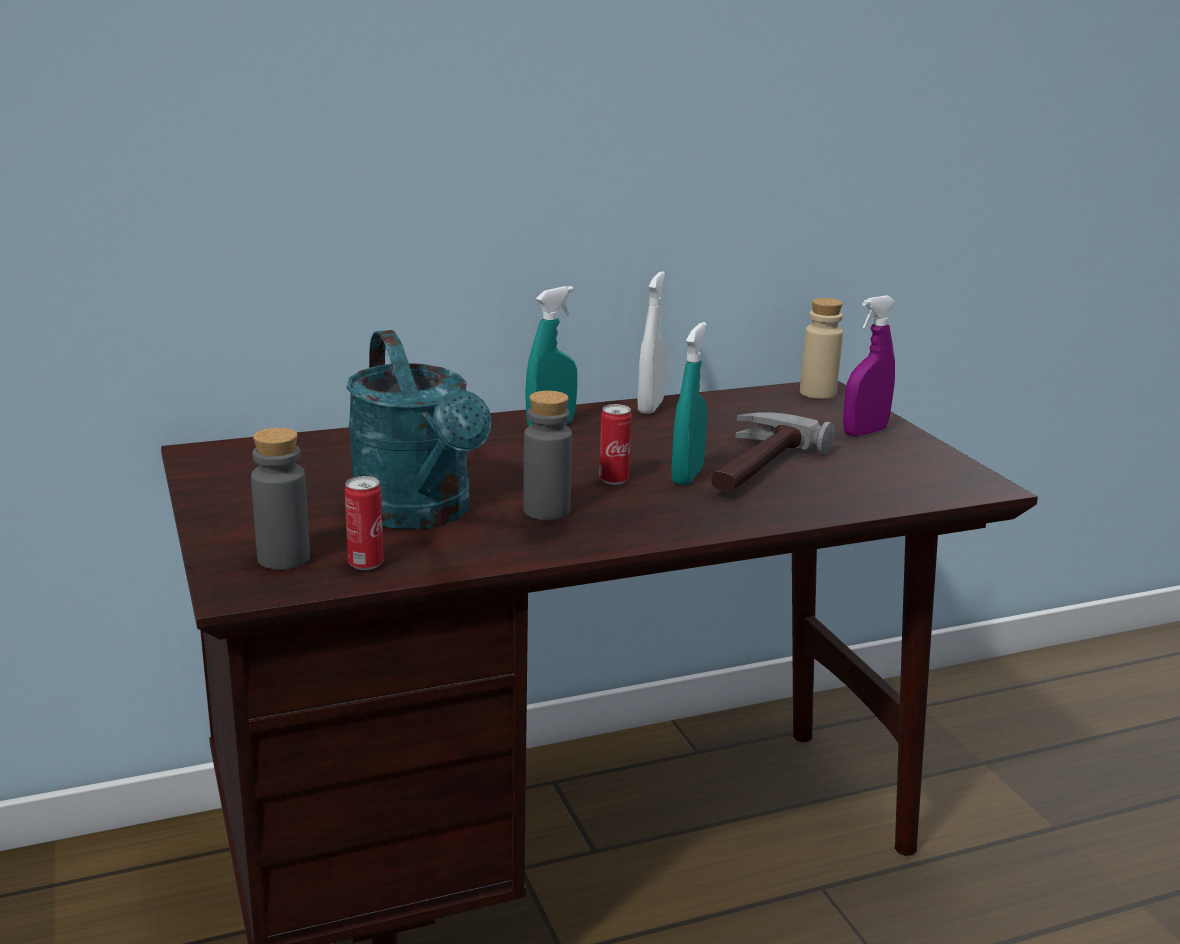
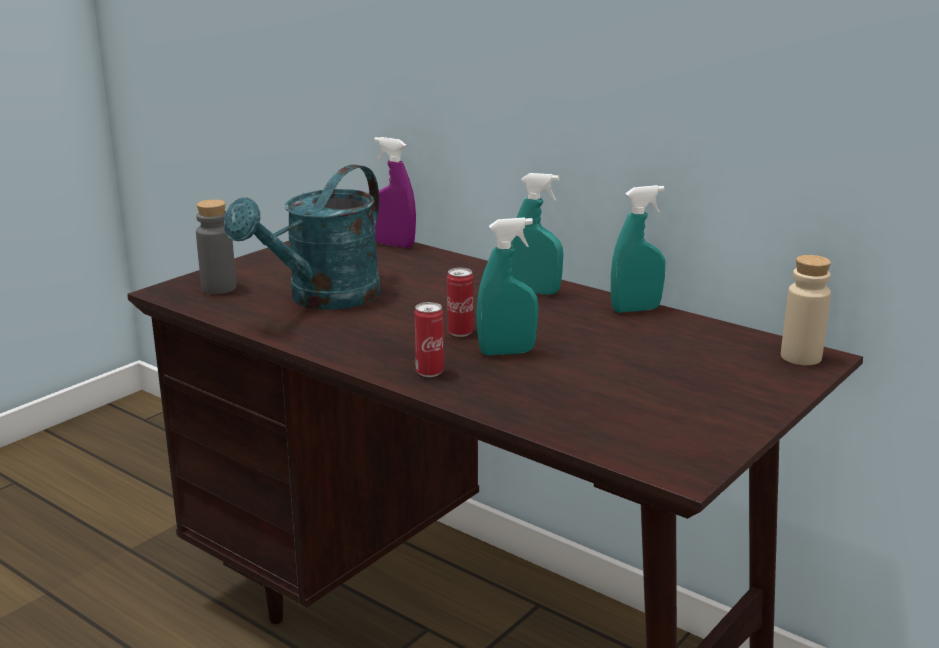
camera: 60 degrees right, 0 degrees up
(365, 564) = (232, 306): can -> can (429, 372)
(546, 511) = (374, 328): grey bottle -> none
(650, 407) = (635, 309): white spray bottle -> turquoise spray bottle
(755, 466) = (567, 370): hammer -> none
(864, 432) = (731, 395): purple spray bottle -> purple spray bottle (394, 244)

